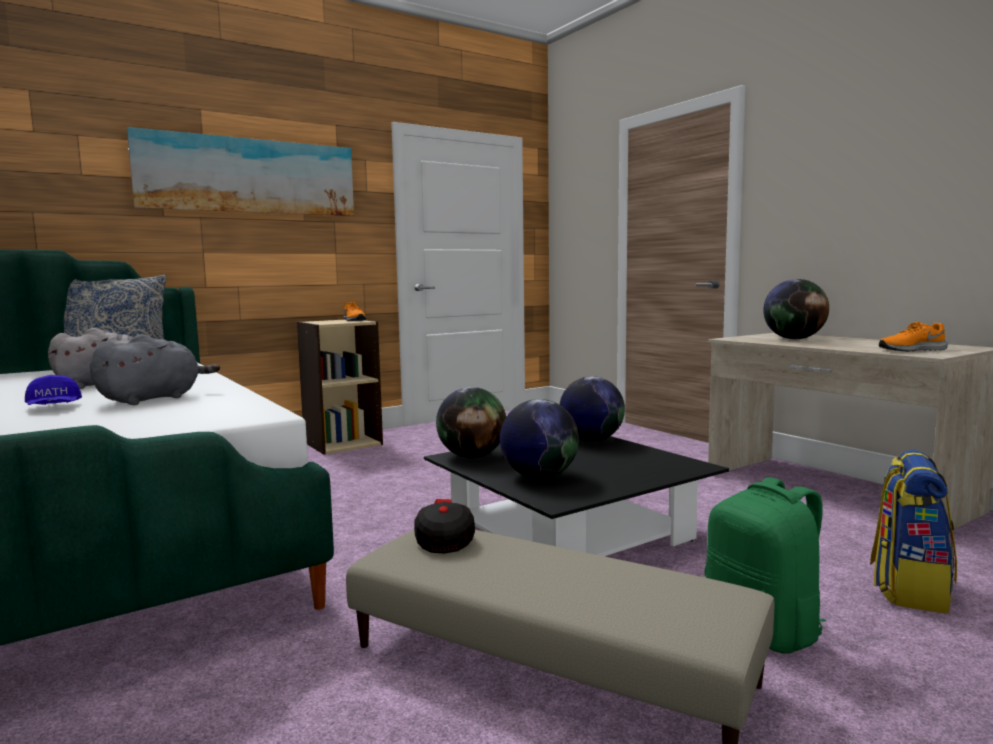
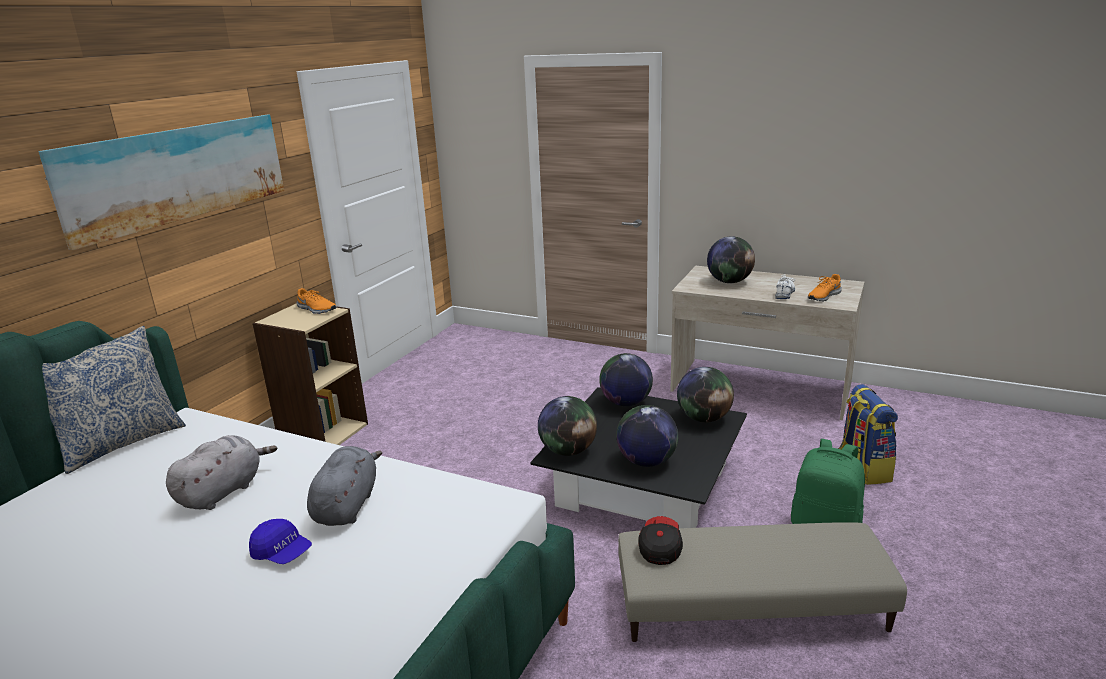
camera: 30 degrees left, 15 degrees up
(444, 539) = (660, 547): cap -> cap turned 45 degrees clockwise
(664, 462) = (704, 418): none -> globe
(856, 346) = (784, 292): none -> white shoe

